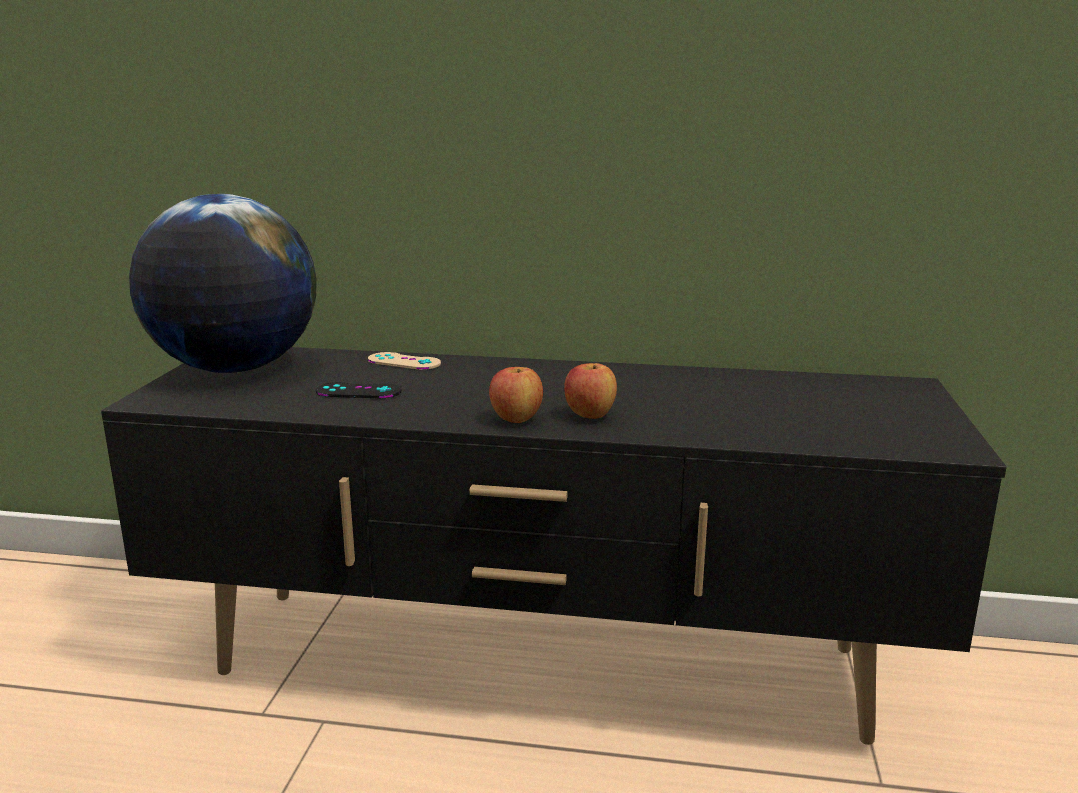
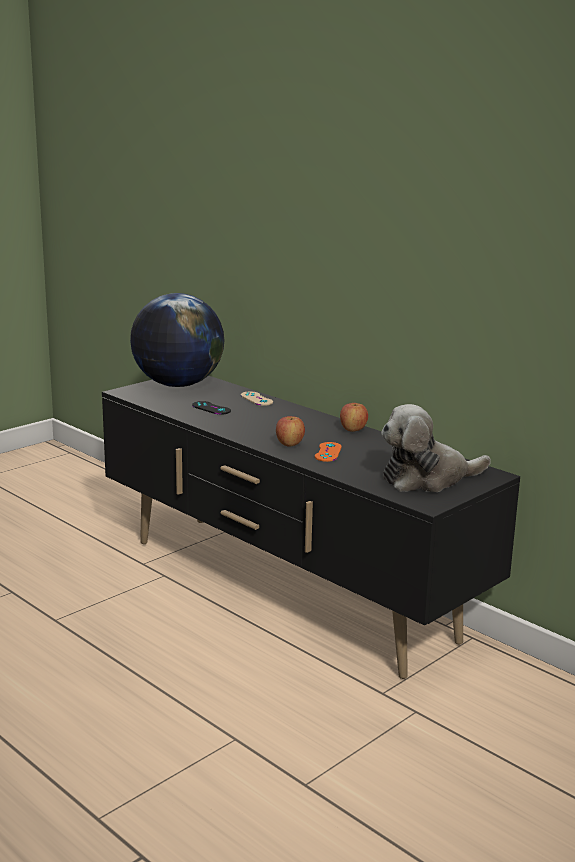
camera: 35 degrees right, 0 degrees up
(516, 419) = (254, 437): apple -> apple (353, 430)
(665, 412) = (328, 452): none -> orange game controller
(866, 412) = (427, 479): none -> plush toy

